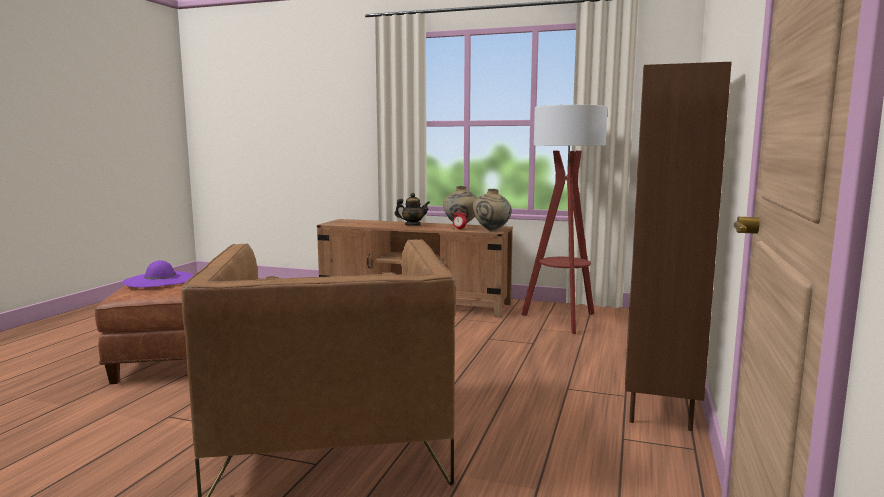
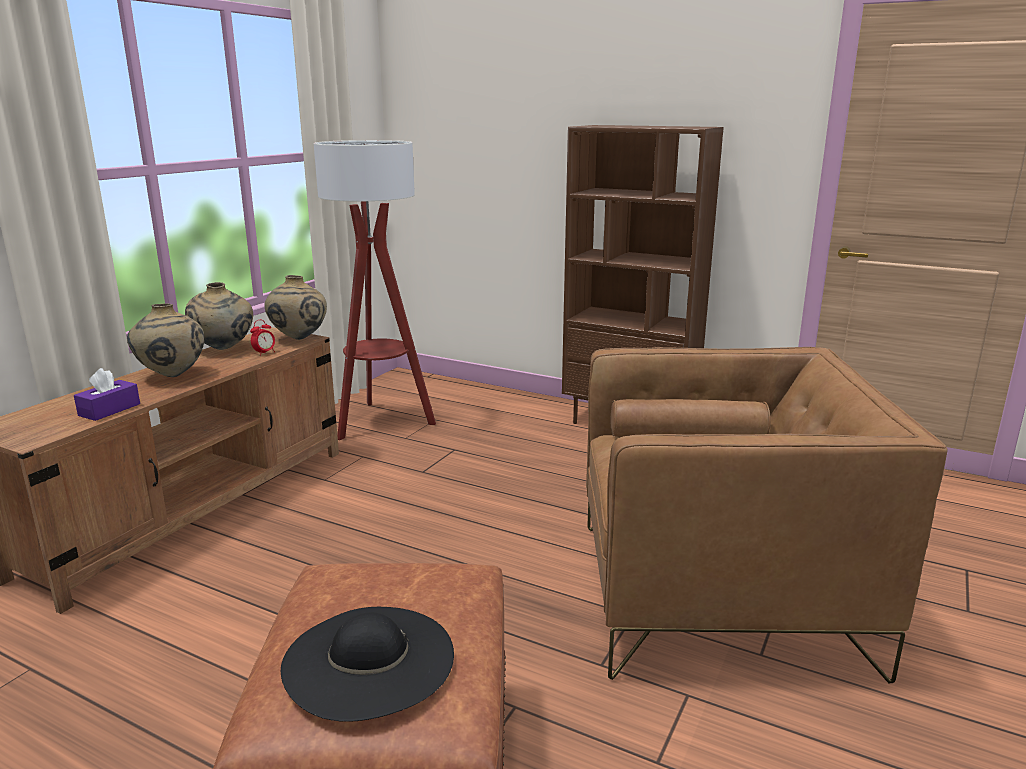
camera: 80 degrees left, 10 degrees up
(160, 280) = (368, 660): purple hat -> black hat
(364, 225) = (109, 410): none -> purple tissue box
(412, 225) = (172, 376): teapot -> beige vase

